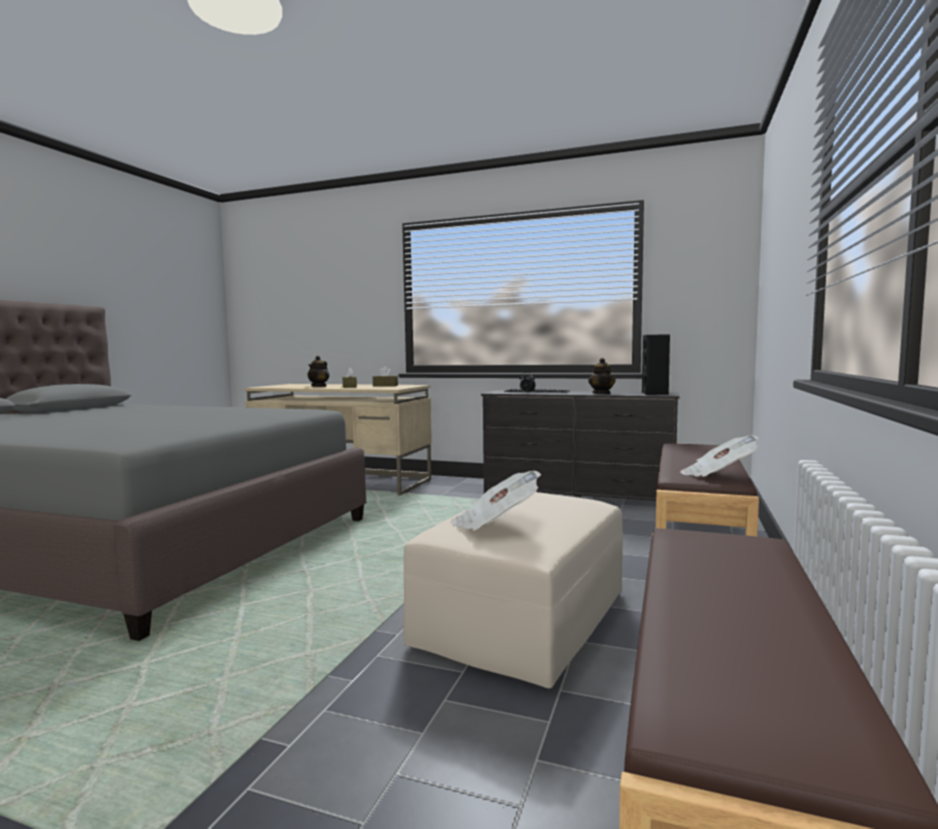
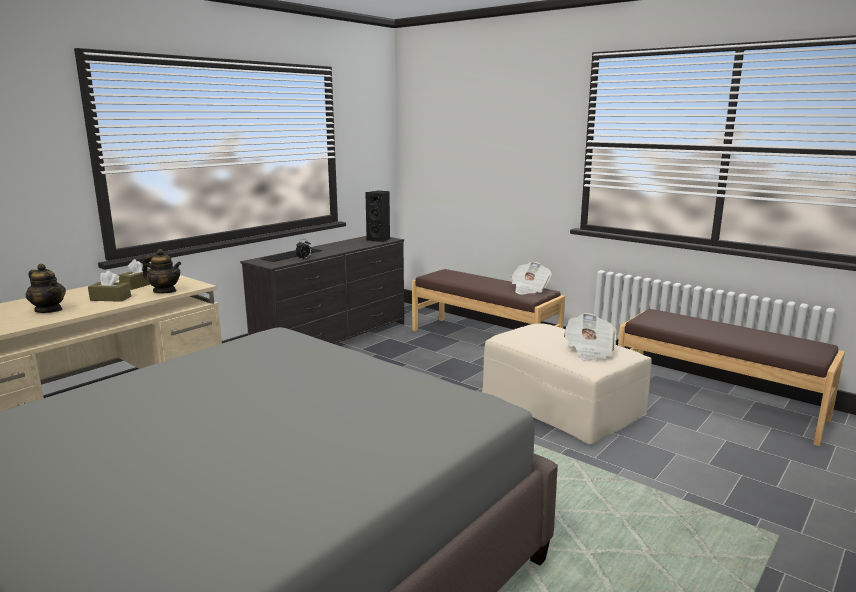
camera: 70 degrees left, 10 degrees up
(601, 394) = (354, 247): teapot -> teapot (165, 291)

